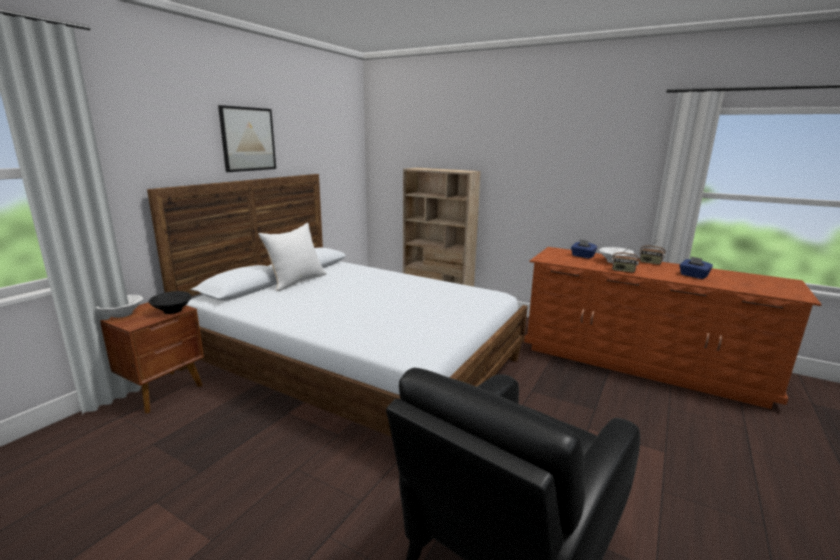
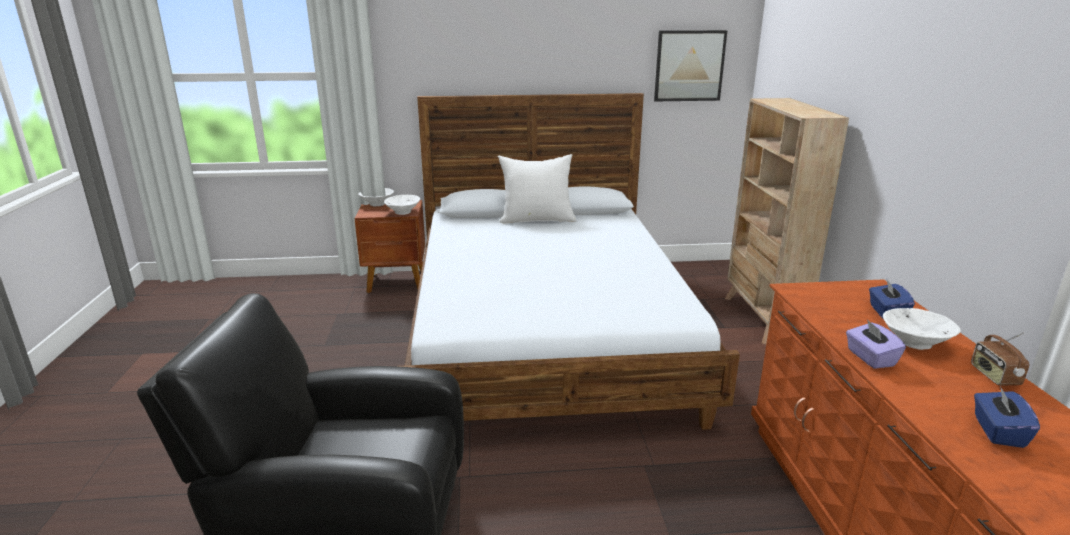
camera: 55 degrees right, 5 degrees up
(172, 310) = (403, 212): black bowl -> white bowl
(248, 139) = (542, 48): picture -> picture (689, 66)
(623, 271) = (870, 358): radio -> purple tissue box

